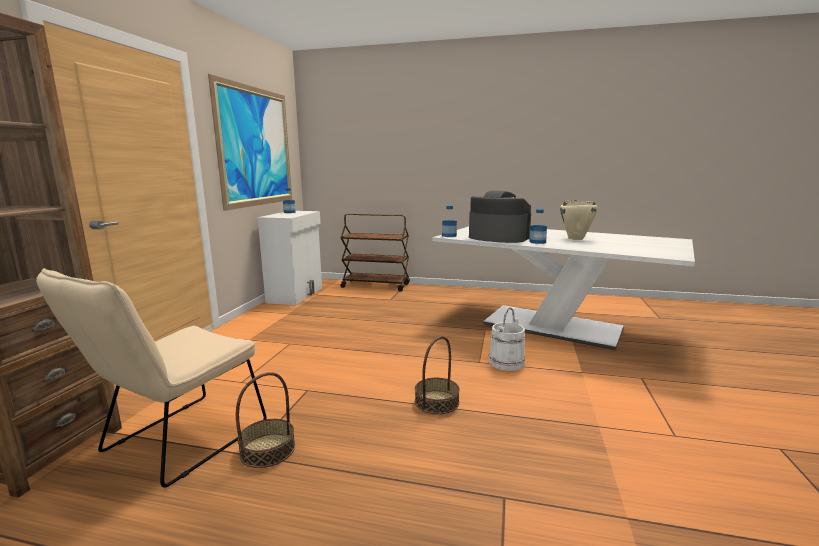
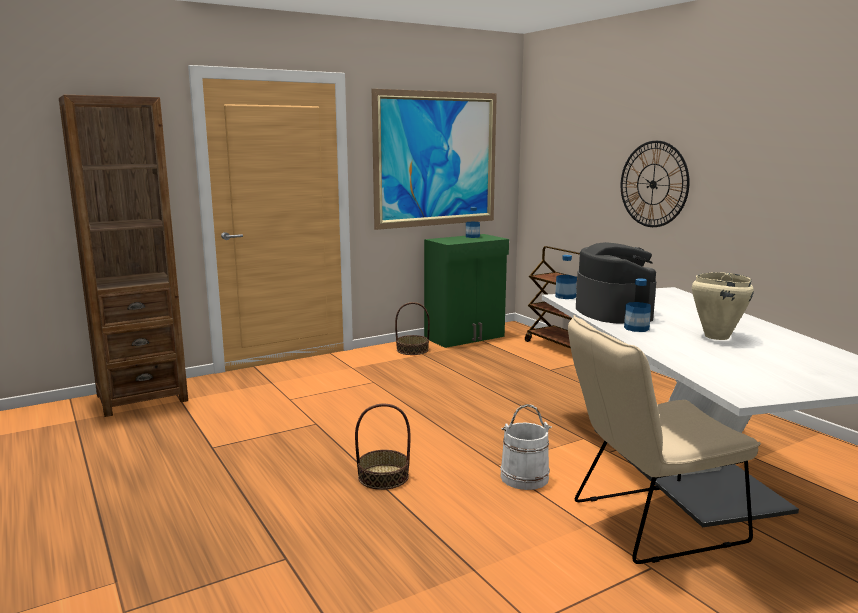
camera: 45 degrees right, 0 degrees up
(177, 442) = (196, 422): beige chair -> beige chair (647, 523)
(267, 450) = (225, 450): basket -> basket (412, 350)
(296, 295) = (465, 337): white cabinet -> green cabinet
(430, 161) = (653, 184): none -> wall clock

